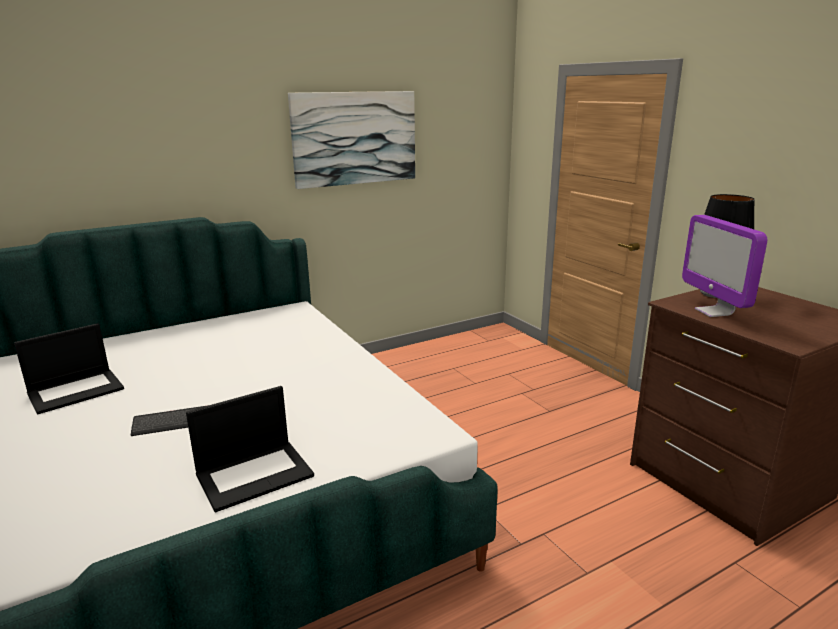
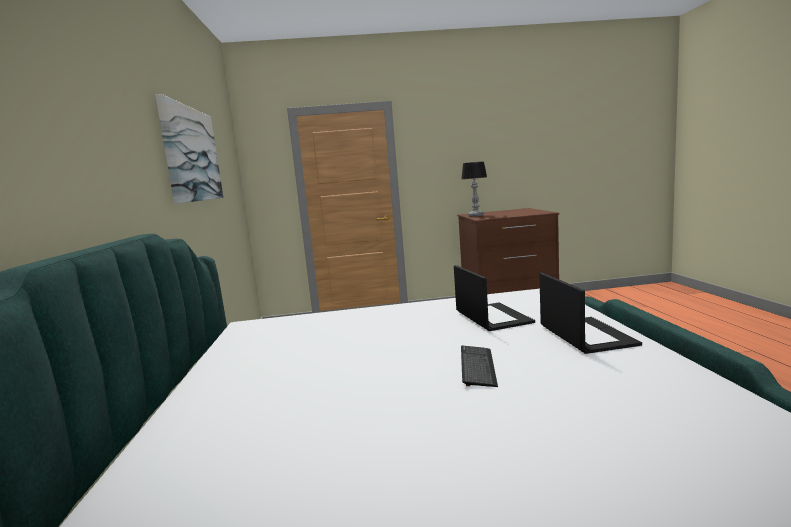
camera: 65 degrees left, 10 degrees down
(76, 390) = (334, 436): laptop -> laptop (492, 317)
(714, 312) = (500, 216): monitor -> none

